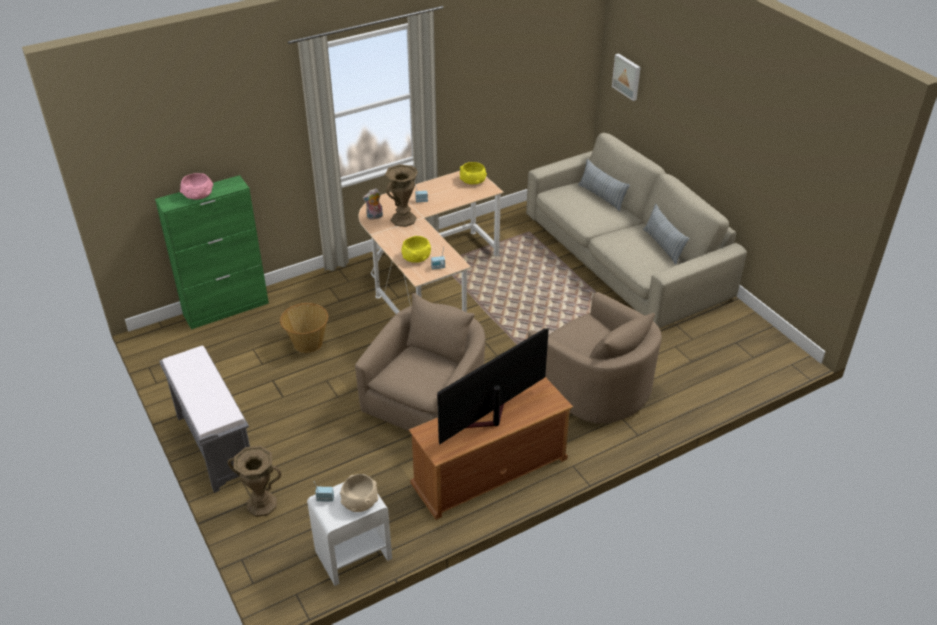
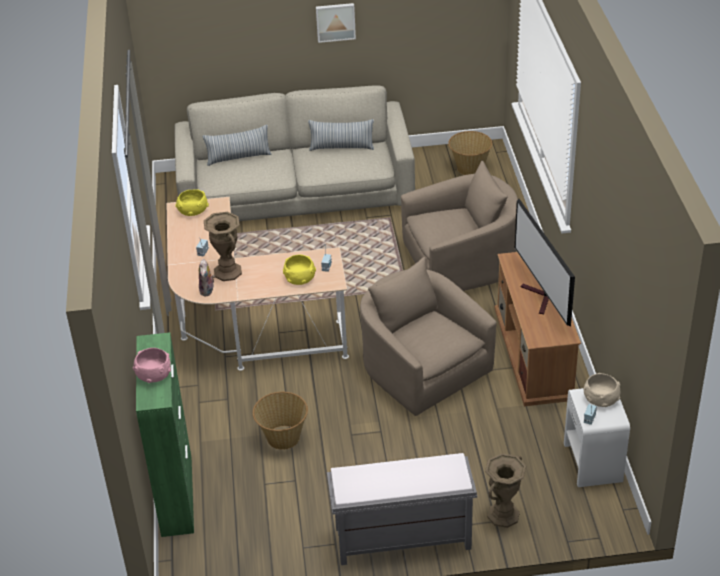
camera: 65 degrees left, 0 degrees up
(627, 76) = (184, 38): picture -> picture (335, 21)
(747, 353) = (469, 168): none -> basket

